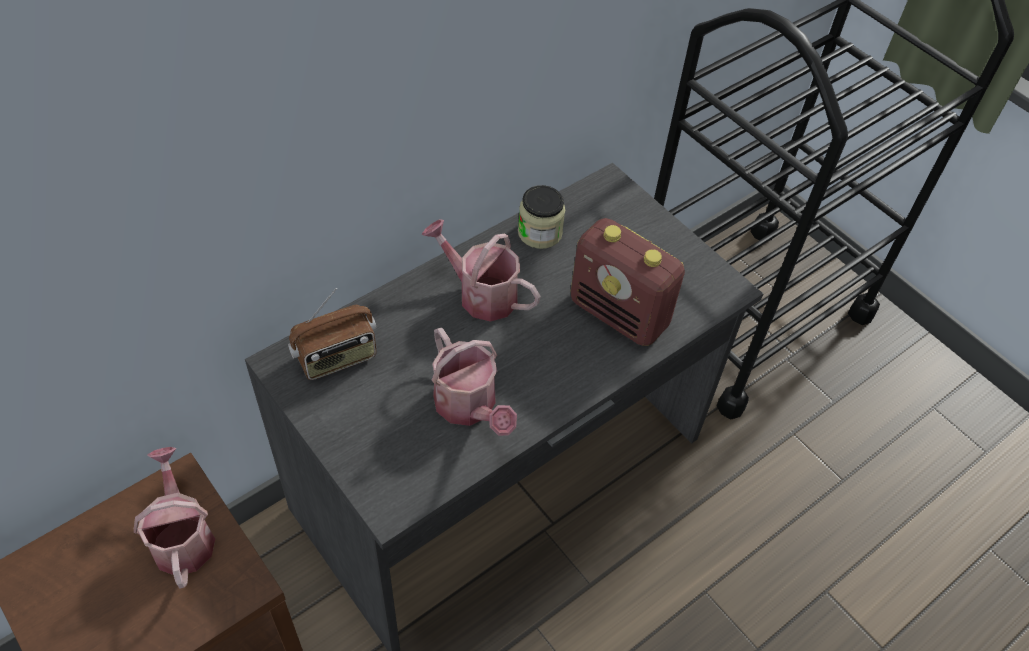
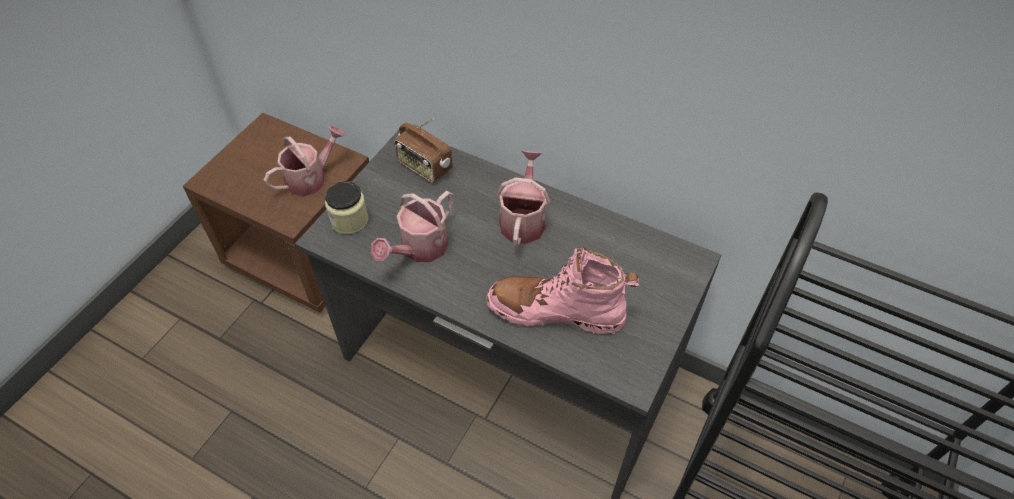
camera: 70 degrees right, 0 degrees up
(540, 233) = (606, 233): jar -> jar (349, 220)
(620, 314) = (556, 311): radio -> pink boot

